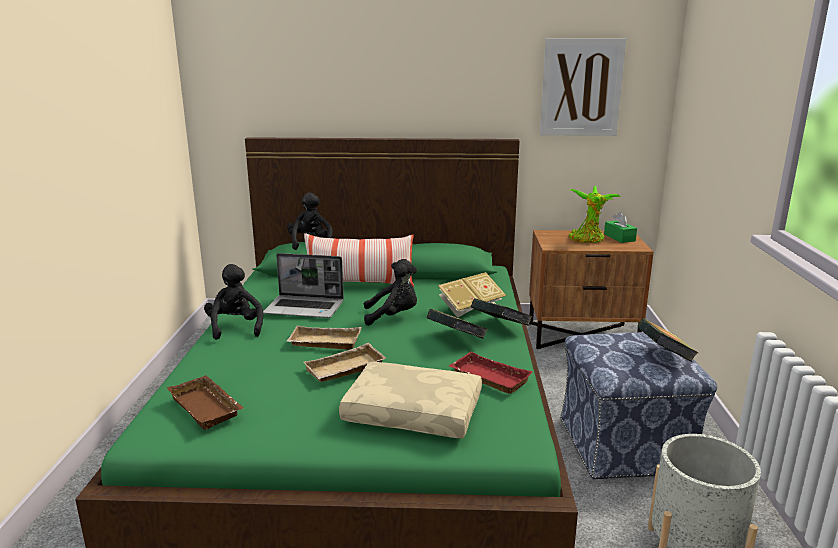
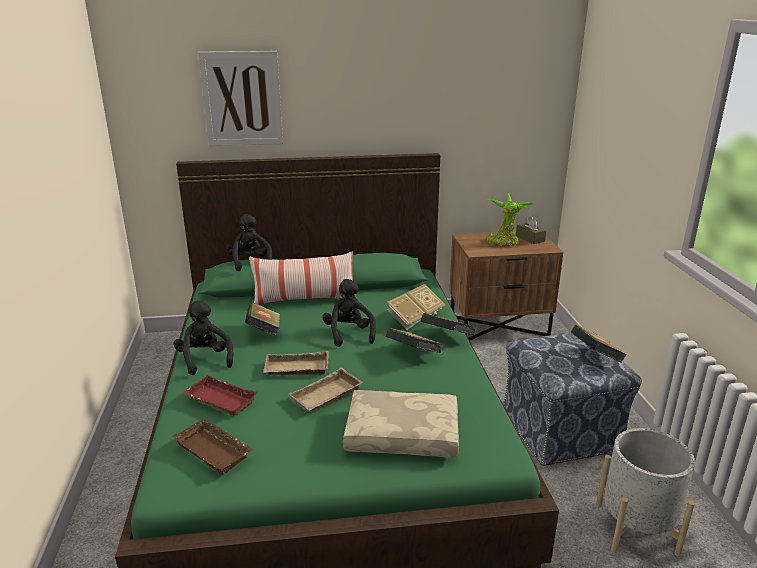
camera: 10 degrees left, 5 degrees up
(305, 308) = (264, 332): laptop -> book
(393, 316) = (349, 334): black plush toy -> black plush toy turned 90 degrees counterclockwise
(487, 378) = (454, 392): red tray -> red tray (218, 401)
(581, 87) = (493, 104): picture -> picture (242, 99)
(619, 237) = (530, 238): green tissue box -> brown tissue box

